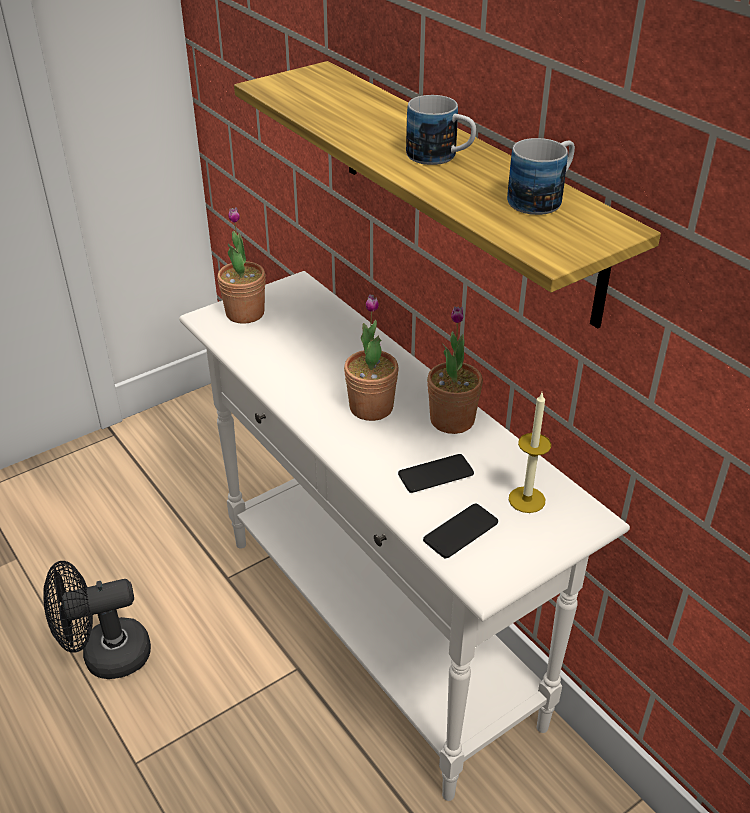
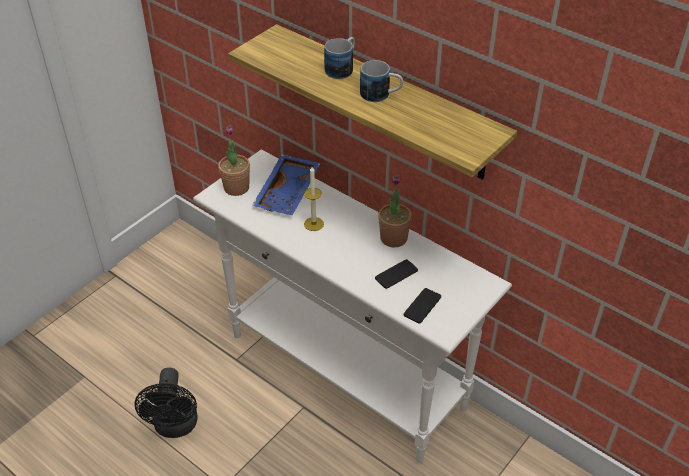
camera: 15 degrees left, 5 degrees up
(105, 656) = (175, 427): black fan -> black fan turned 60 degrees counterclockwise
(317, 331) = (288, 193): none -> blue tray
(371, 407) = (343, 239): potted plant -> none
(526, 499) = (452, 280): candle -> candle (313, 224)
(542, 198) = (448, 117): mug -> mug (342, 68)

